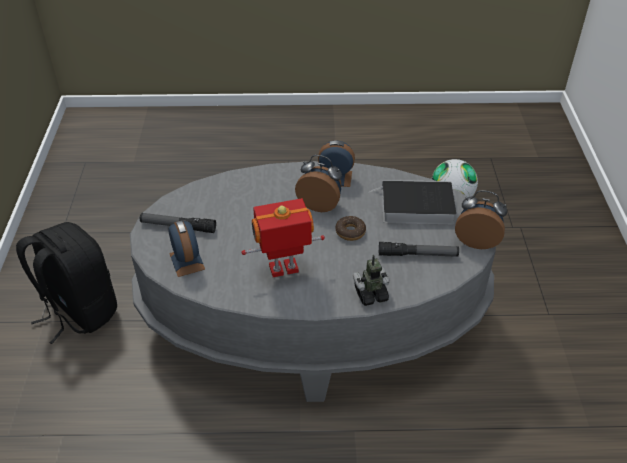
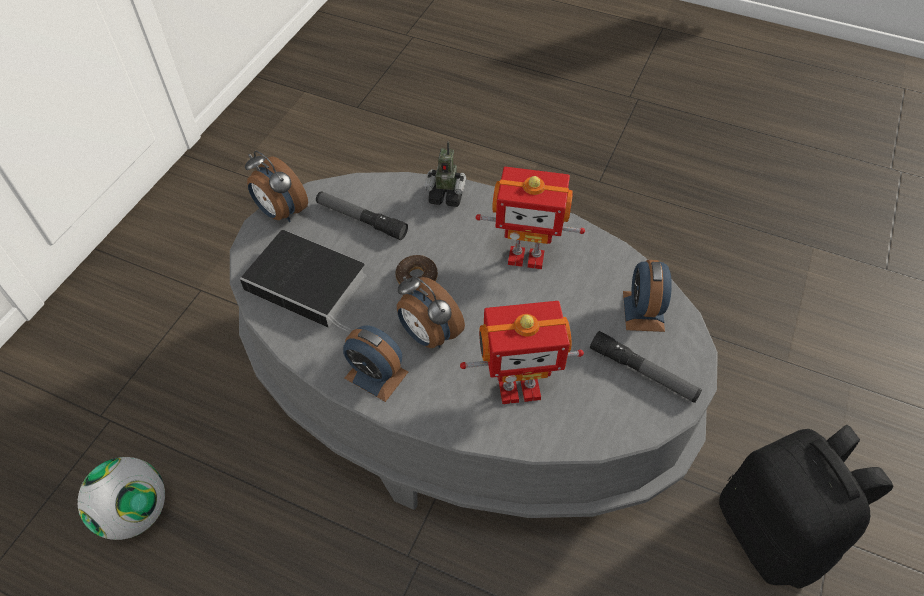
camera: 155 degrees left, 10 degrees up
(251, 196) = (519, 388): none -> toy robot

